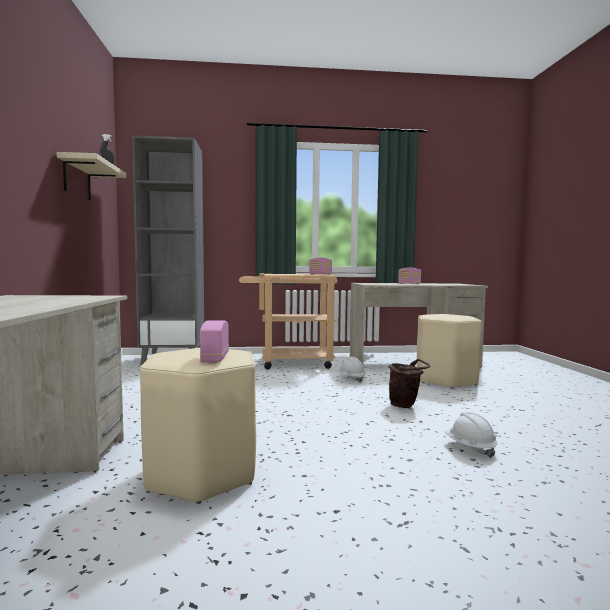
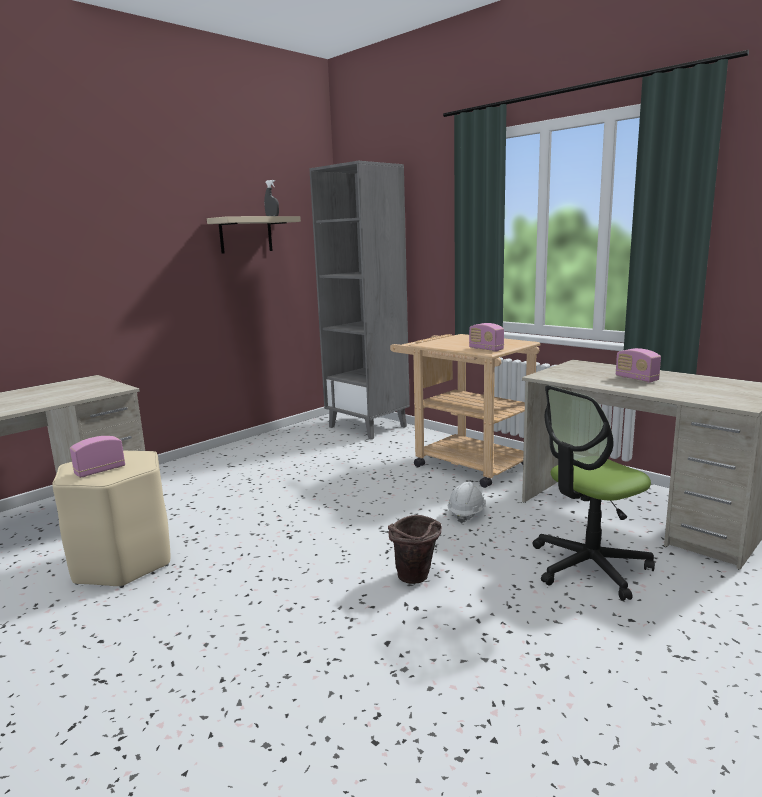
camera: 50 degrees right, 10 degrees up
(445, 380) = (589, 567): beige stool -> office chair
(470, 448) = (320, 665): white hard hat -> none

